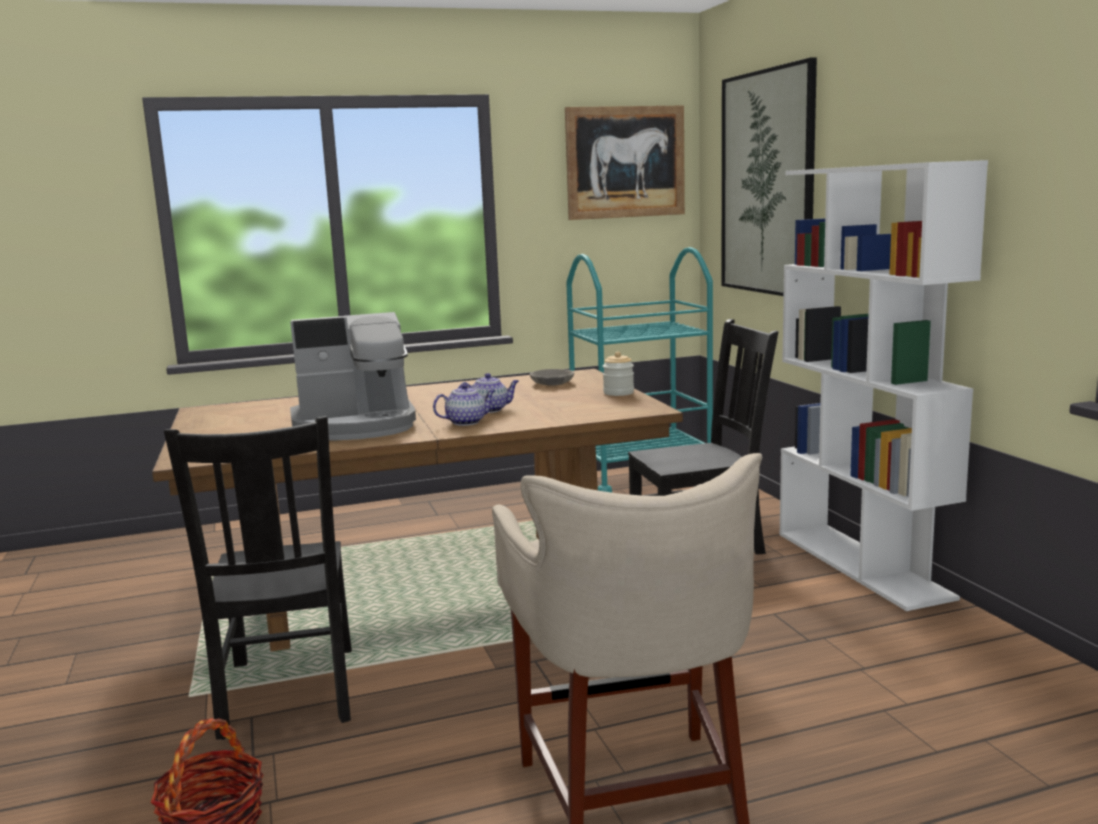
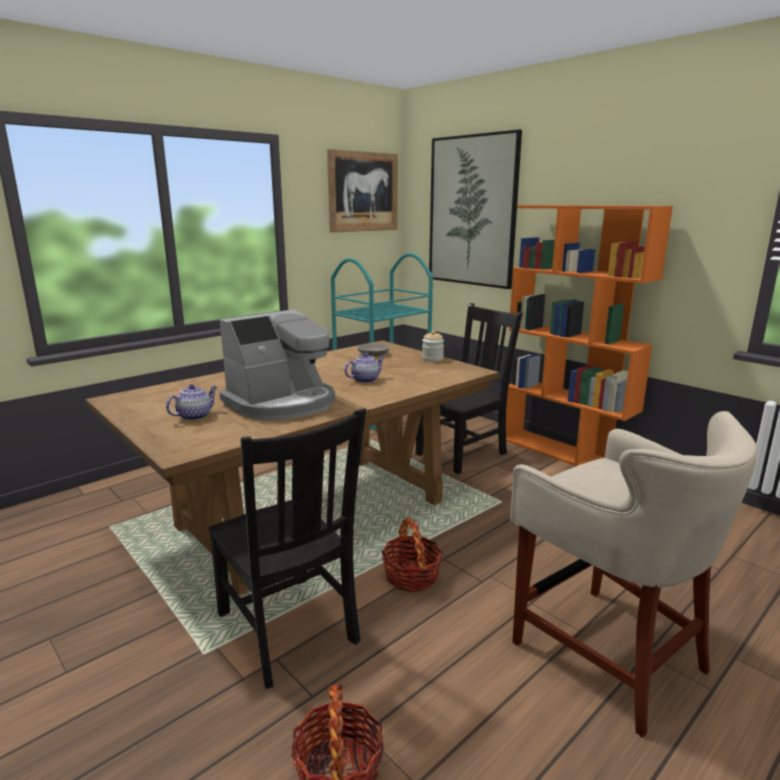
camera: 25 degrees left, 5 degrees up
(466, 422) = (365, 392): teapot -> teapot (195, 416)
(475, 671) = (411, 576): none -> basket
(863, 564) = (565, 453): white bookcase -> orange bookcase

